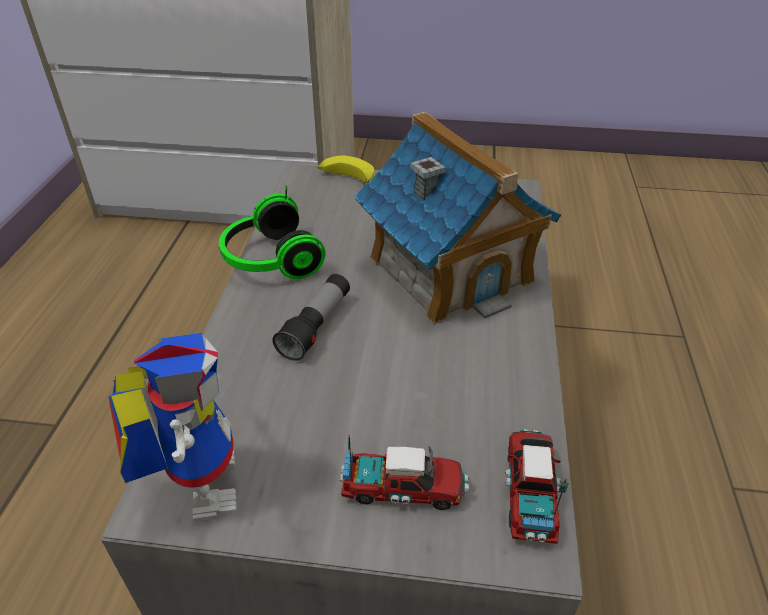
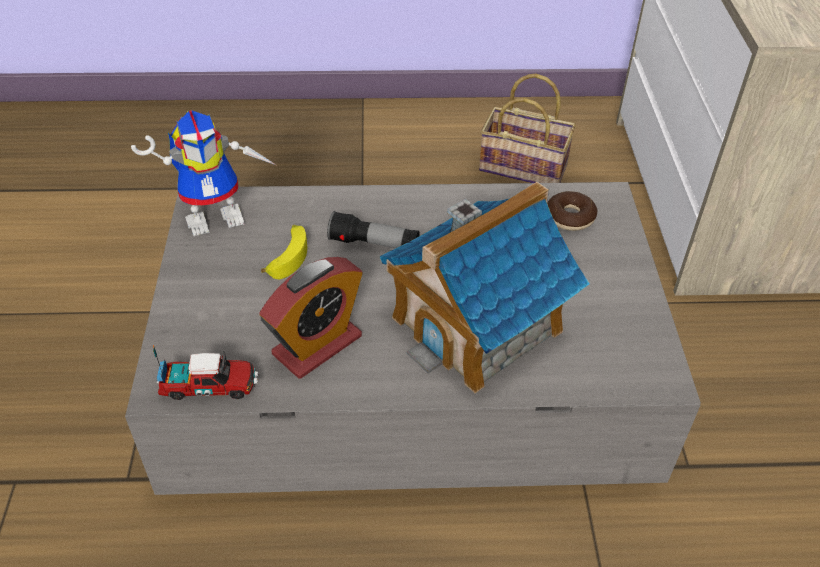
camera: 80 degrees right, 5 degrees up
(118, 285) = (525, 167): none -> basket
(269, 260) = (456, 201): headphones -> none
(322, 199) = (570, 217): none -> donut
(346, 178) = (619, 229): banana -> banana (288, 256)
(404, 488) = (212, 314): toy truck -> none
(468, 385) = (317, 345): none -> alarm clock

